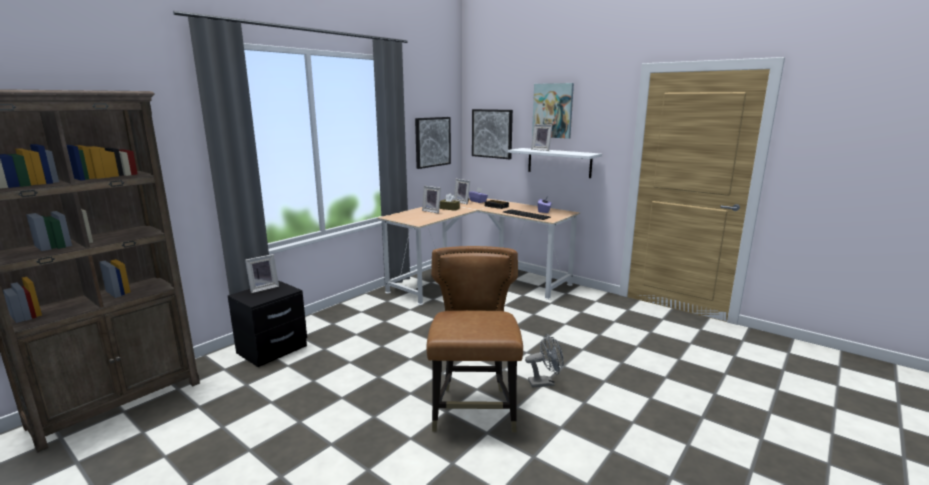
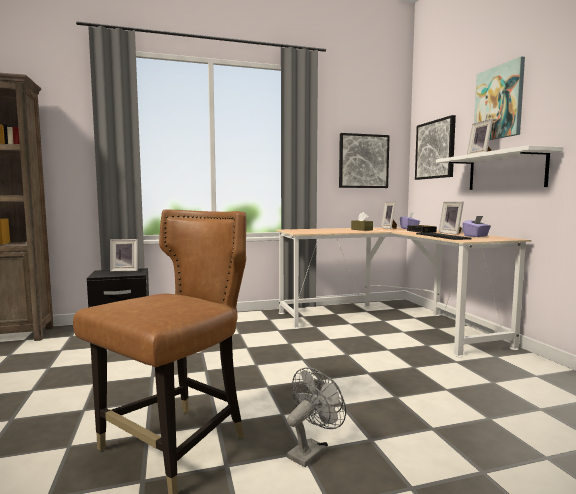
camera: 35 degrees right, 10 degrees down
(432, 211) = (338, 230): picture frame -> picture frame (452, 233)
(545, 382) = (311, 450): grey fan -> grey fan turned 75 degrees counterclockwise

